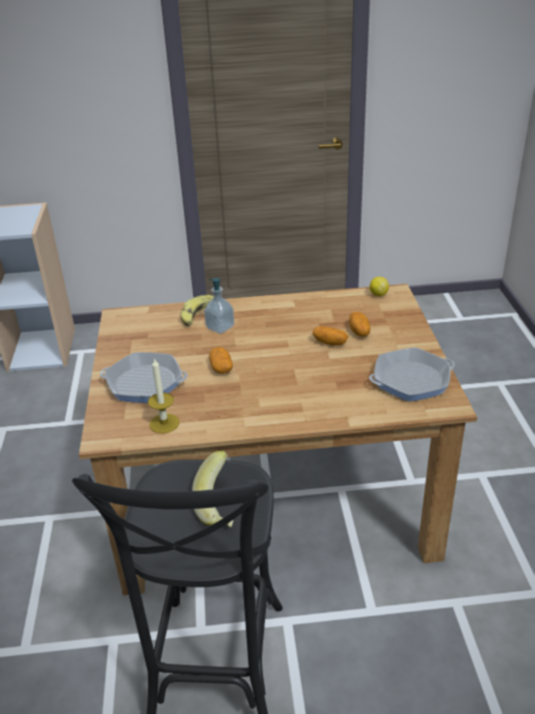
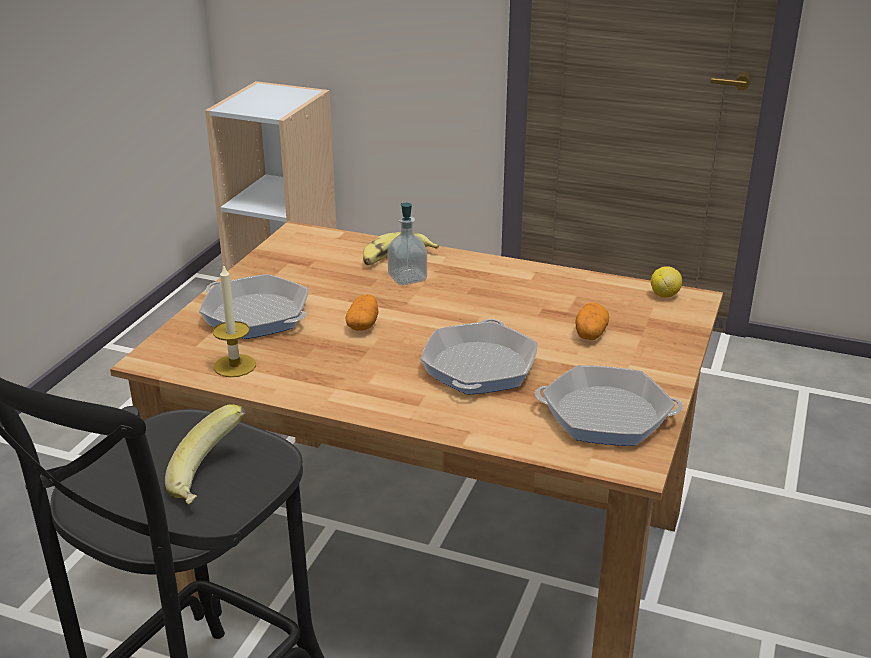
camera: 25 degrees right, 5 degrees down
(316, 373) = (479, 367): none -> frying pan
(330, 343) = (535, 335): potato -> none

